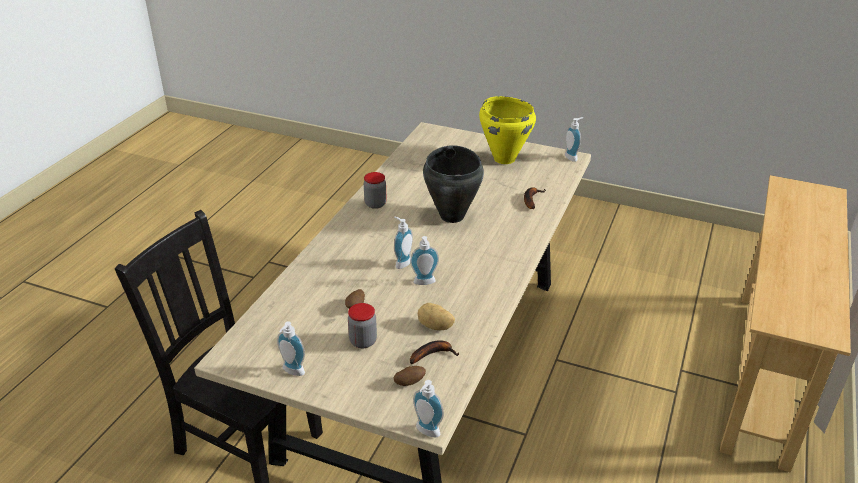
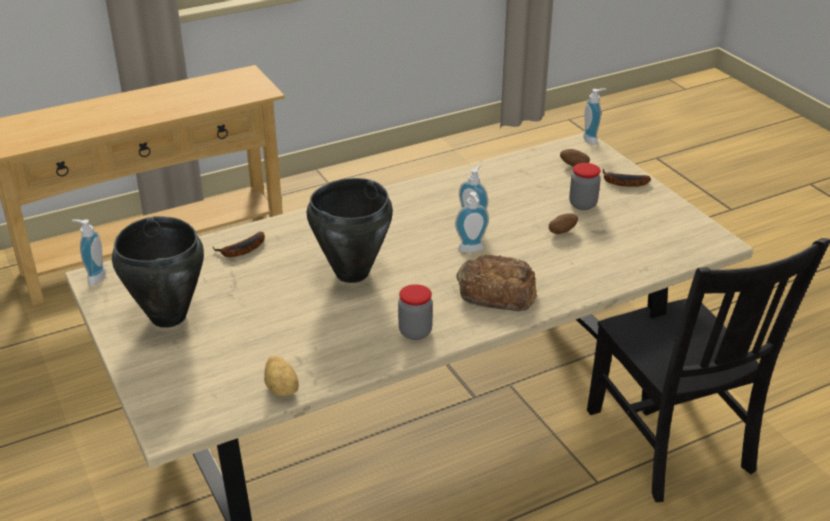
camera: 140 degrees left, 0 degrees up
(292, 372) = (664, 209): soap dispenser -> none
(356, 244) = (496, 291): none -> bread
(433, 354) = (534, 174): banana -> banana (621, 183)
(435, 326) = (508, 189): potato -> potato (282, 388)
(504, 158) = (168, 317): yellow cooking pot -> black cooking pot

